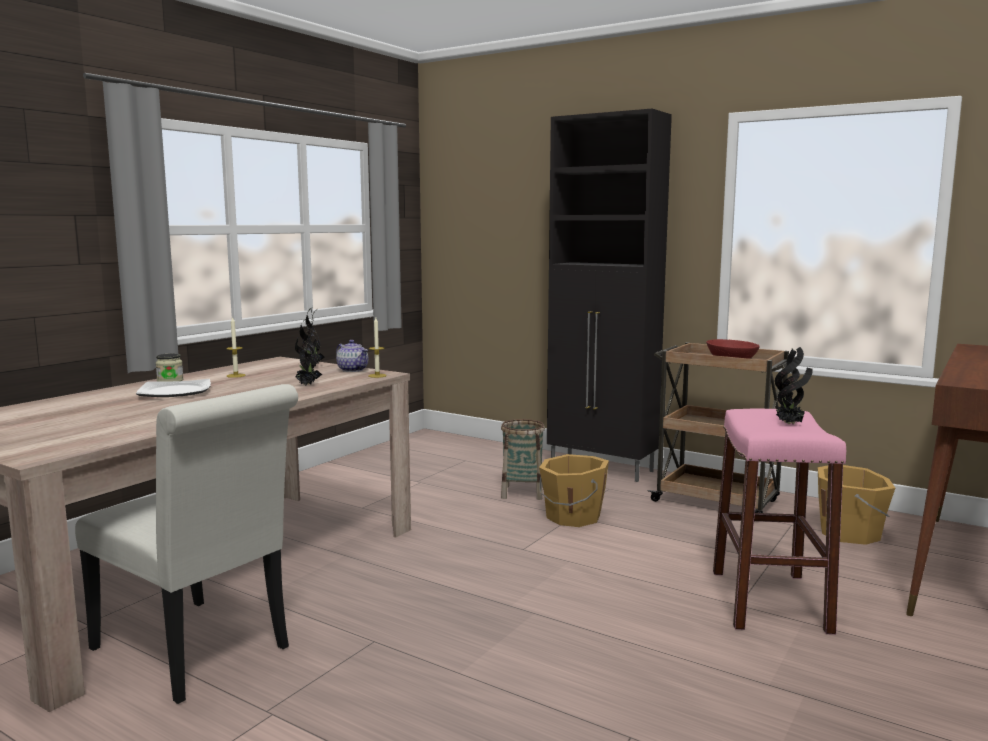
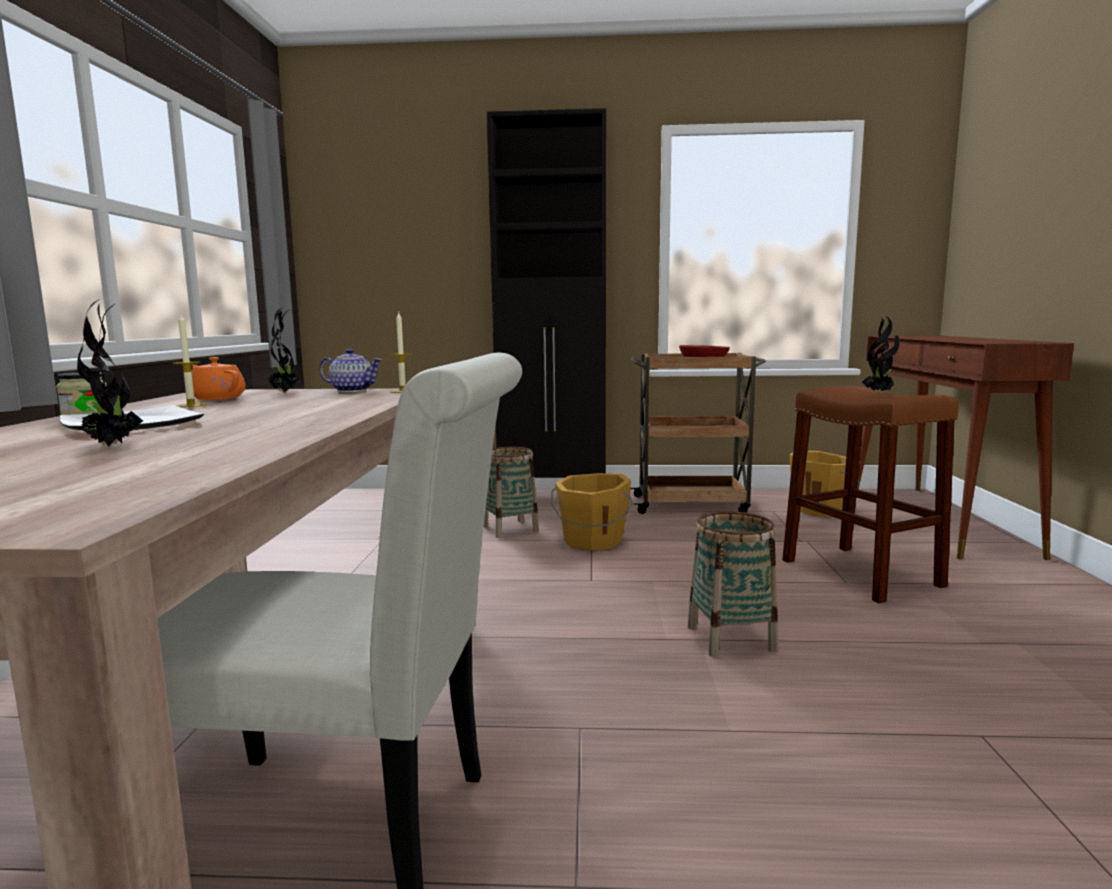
camera: 30 degrees left, 0 degrees up
(264, 369) = (217, 398): none -> orange teapot
(307, 385) = (337, 403): potted plant -> potted plant (112, 445)
(558, 619) = (731, 638): none -> basket
(769, 601) = (860, 573): pink stool -> brown stool

